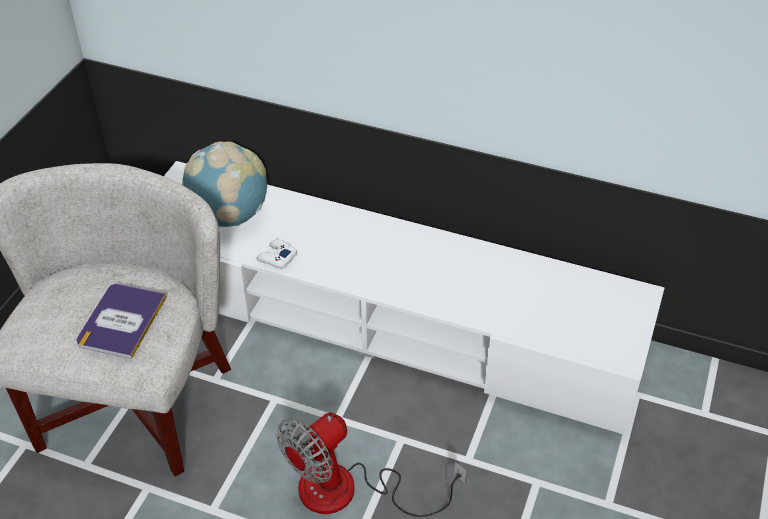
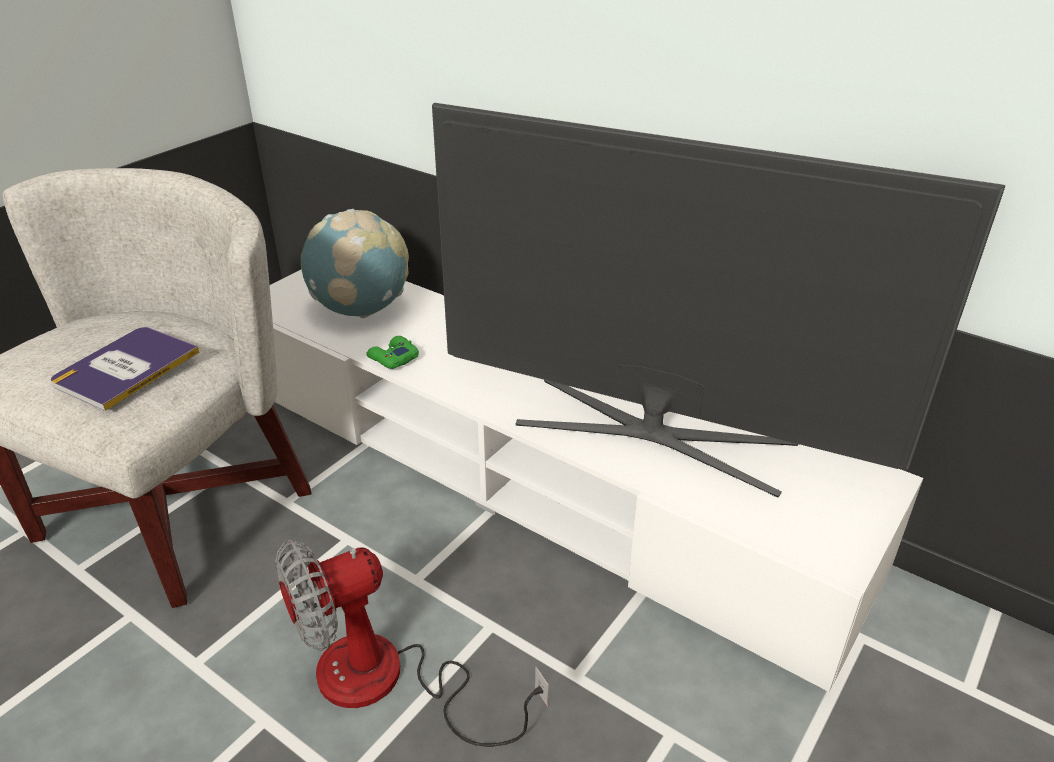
camera: 15 degrees right, 10 degrees down
(277, 258) = (393, 358): white game controller -> green game controller
(487, 286) = (654, 432): none -> television

